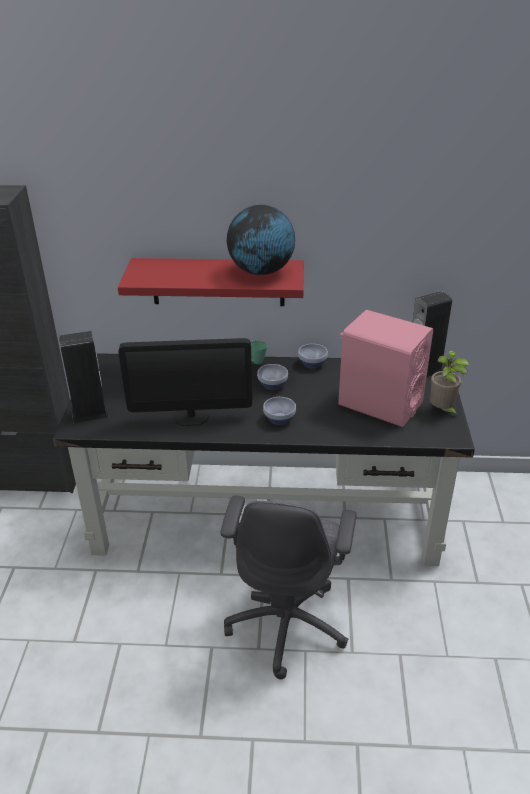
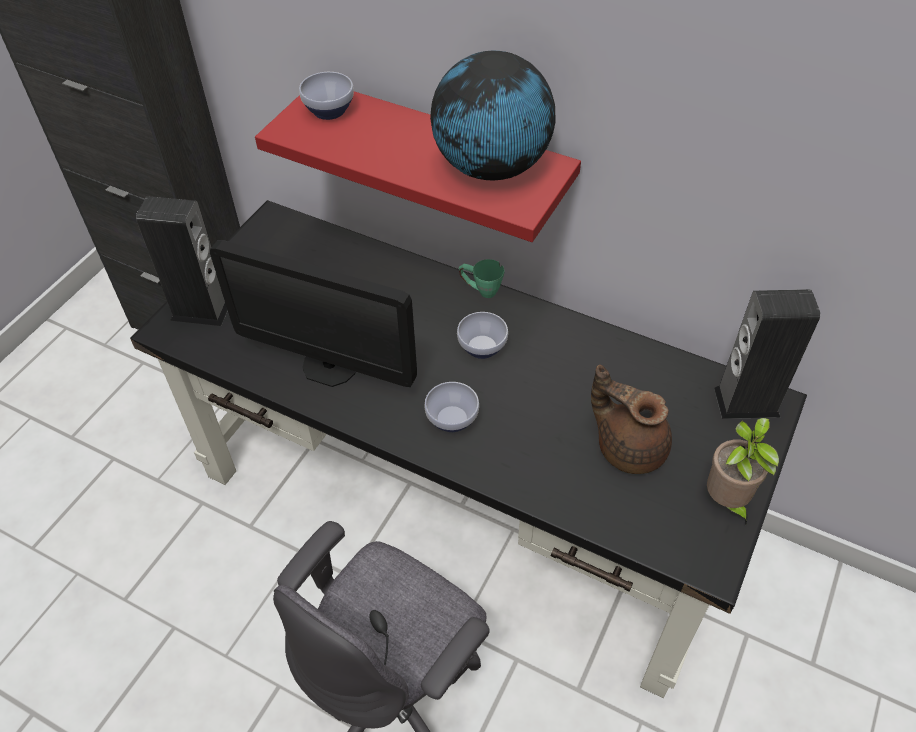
camera: 25 degrees right, 15 degrees up
(312, 363) = (569, 324): bowl -> bowl (330, 110)
(380, 404) = (628, 446): pink speaker -> brown teapot

